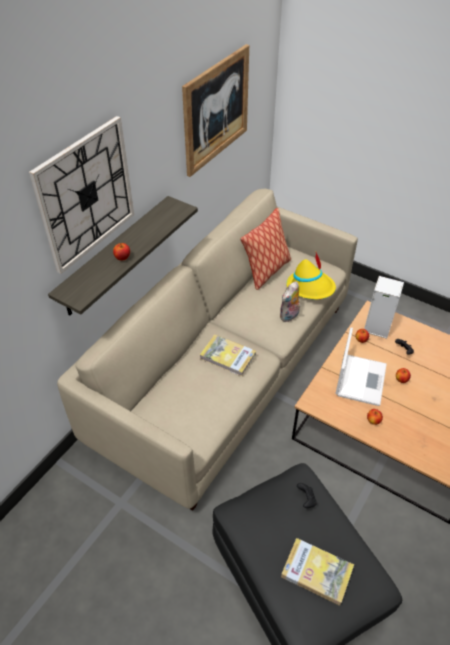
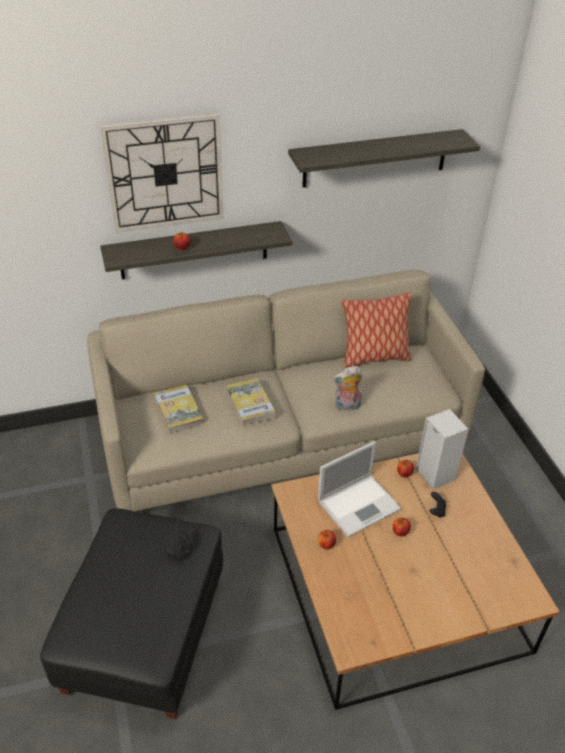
camera: 40 degrees right, 5 degrees down
(216, 110) = (375, 158): picture -> shelf
(310, 287) = (398, 394): yellow hat -> none
(317, 572) = (121, 605): book -> book (178, 410)

